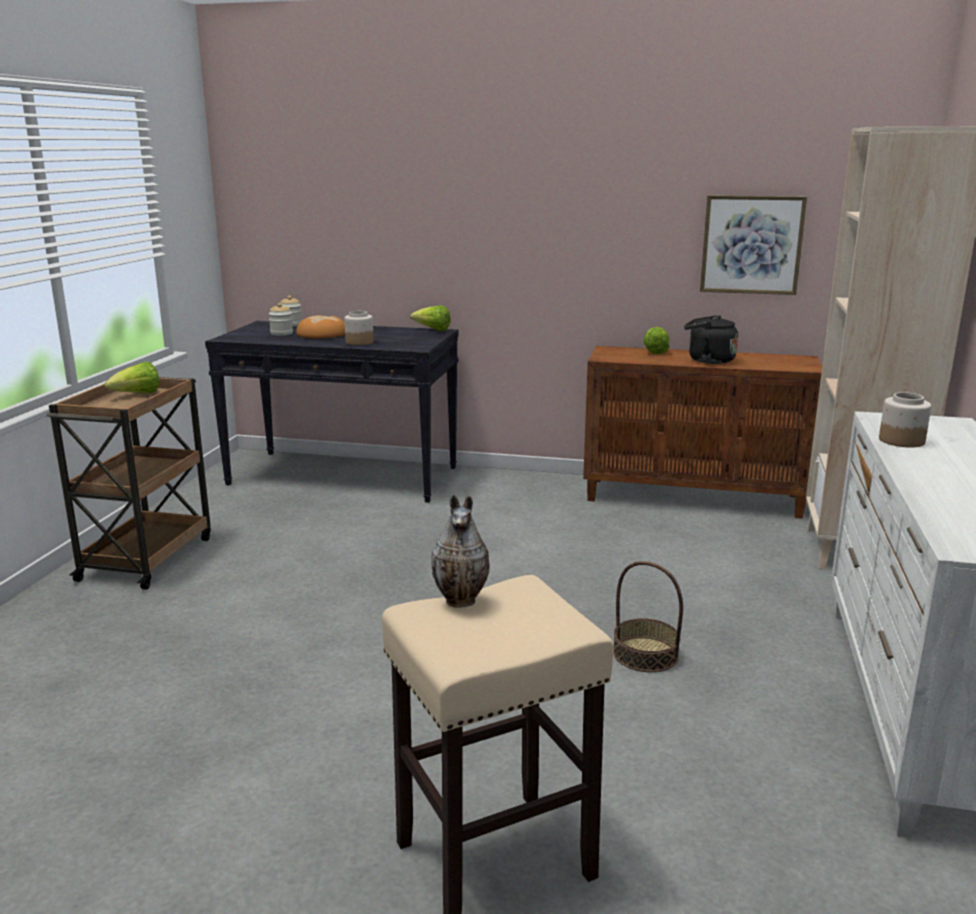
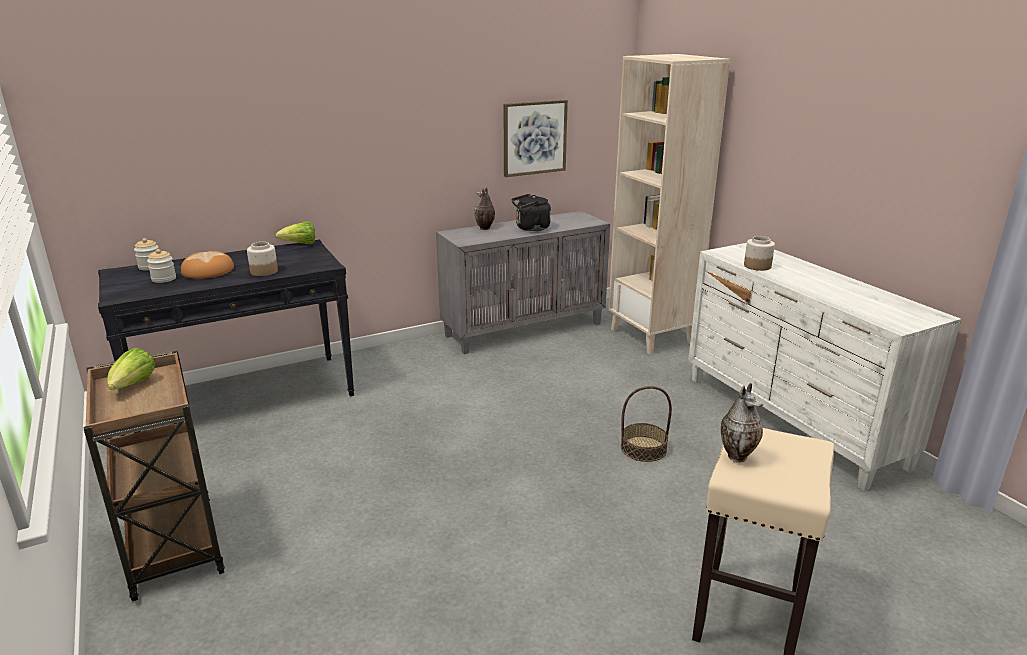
camera: 40 degrees left, 5 degrees up
(654, 351) = (484, 228): lettuce -> vase
(694, 497) = (524, 329): brown cabinet -> grey cabinet

